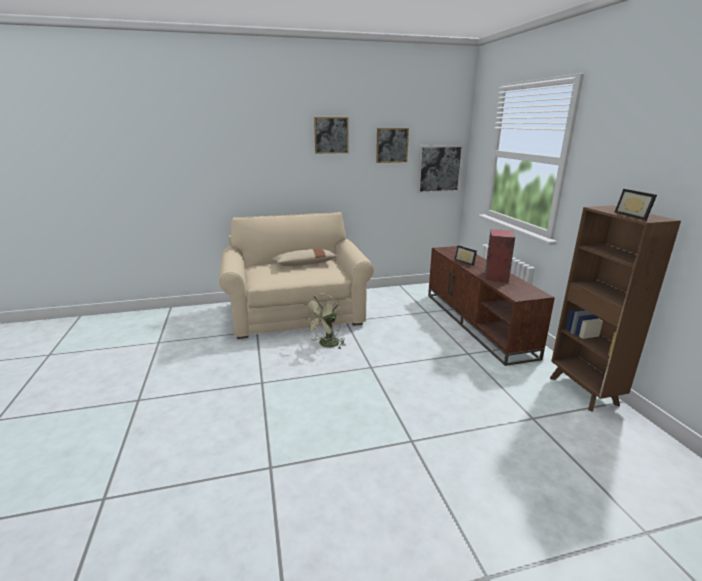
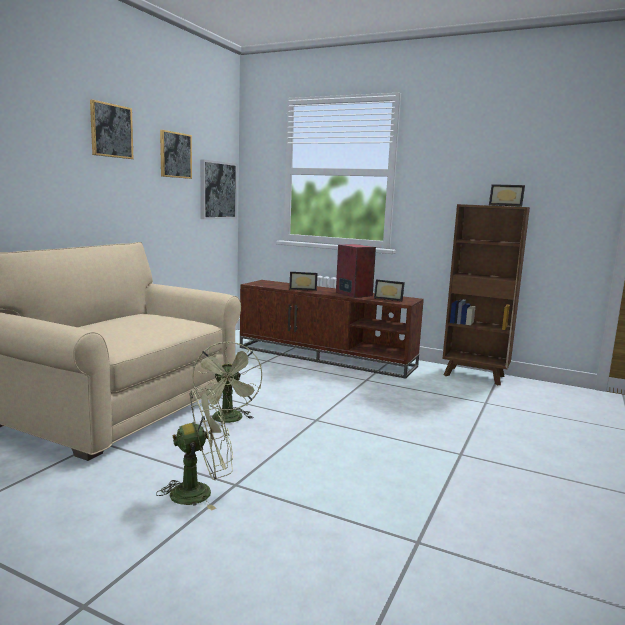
camera: 50 degrees left, 10 degrees down
(244, 377) = (200, 491): none -> green fan
(305, 264) = (131, 319): beige pillow -> none
(514, 289) = (389, 299): none -> picture frame

